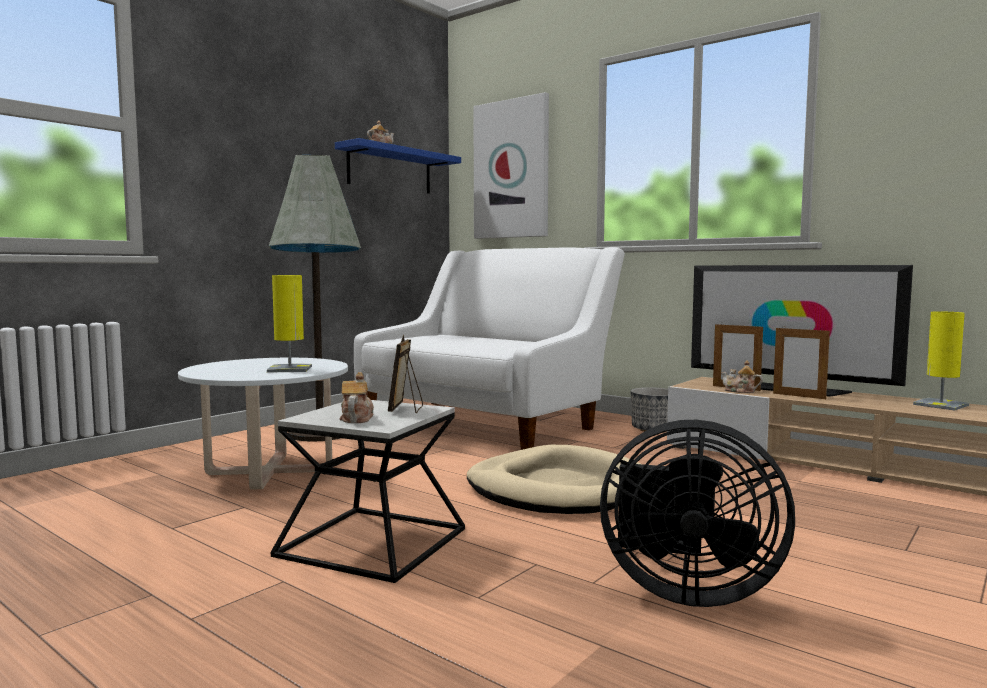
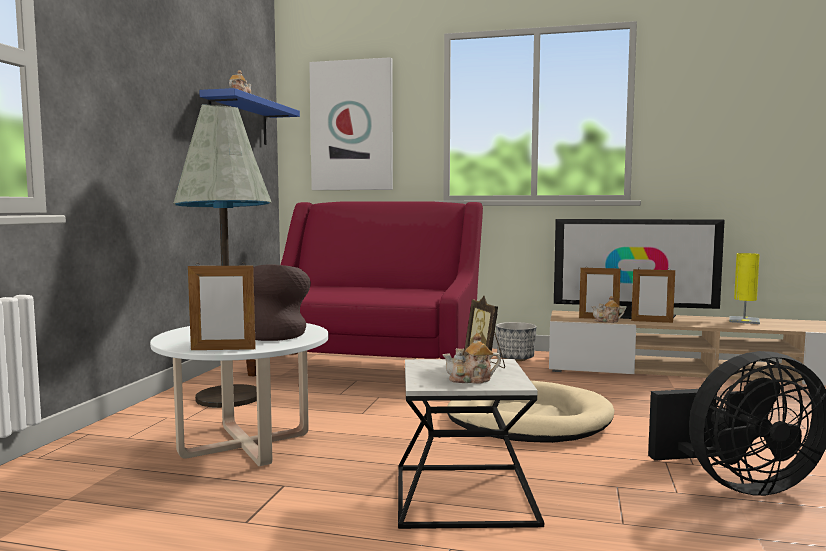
camera: 25 degrees left, 0 degrees up
(216, 376) = (223, 349): none -> picture frame
(290, 369) = (276, 334): yellow table lamp -> brown vase
(356, 419) = (471, 380): teapot -> teapot turned 75 degrees counterclockwise
(484, 421) = (367, 365): white sofa -> red sofa

